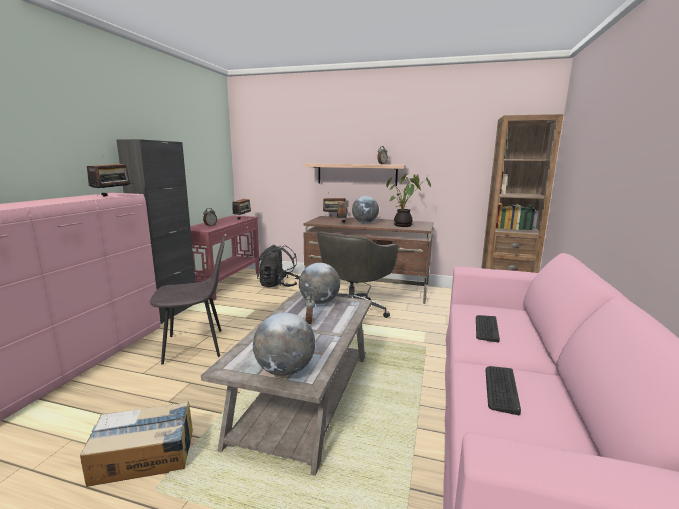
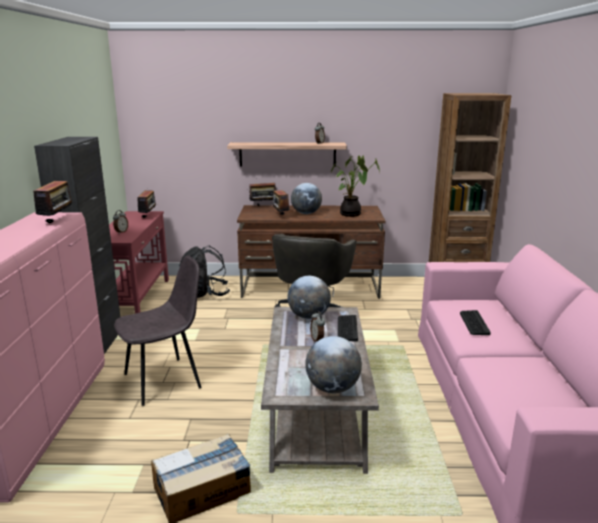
camera: 15 degrees left, 5 degrees up
(501, 389) = (509, 375): keyboard -> keyboard (347, 328)

